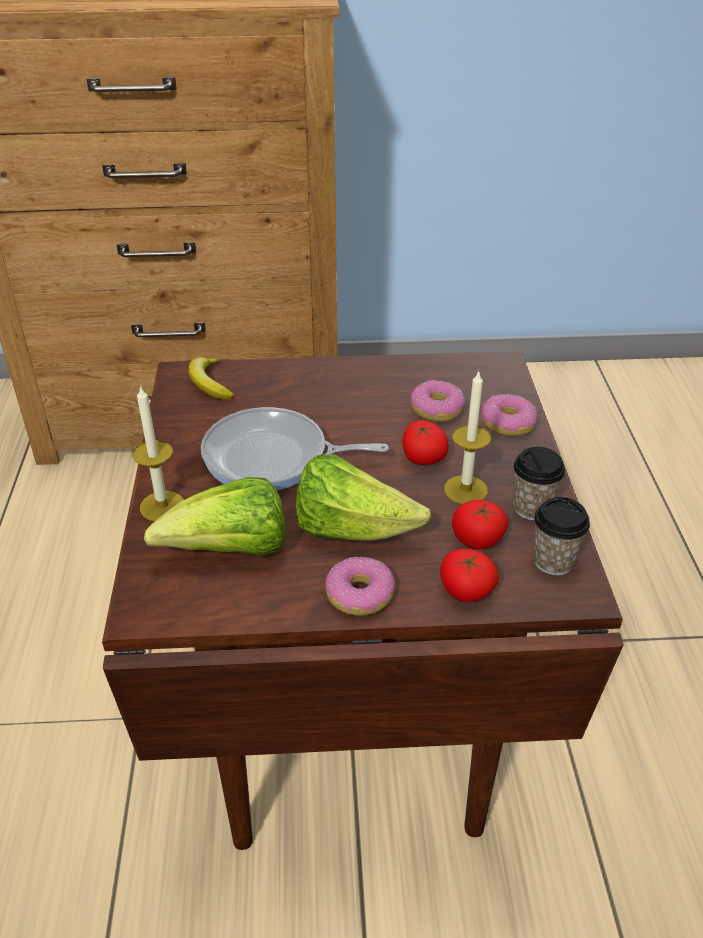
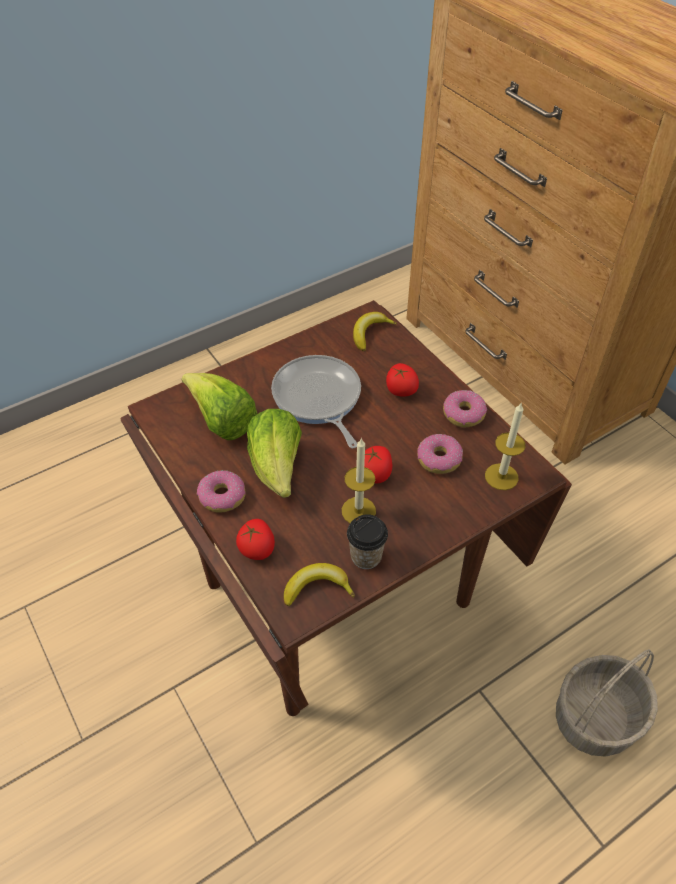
camera: 60 degrees right, 10 degrees up
(162, 506) = (240, 373): candle -> candle (501, 476)
(477, 540) = (310, 537): tomato -> tomato (400, 390)
(507, 423) = (455, 507): donut -> donut (463, 414)
(553, 561) = (317, 588): cup -> banana
(611, 576) = (596, 718): none -> basket

